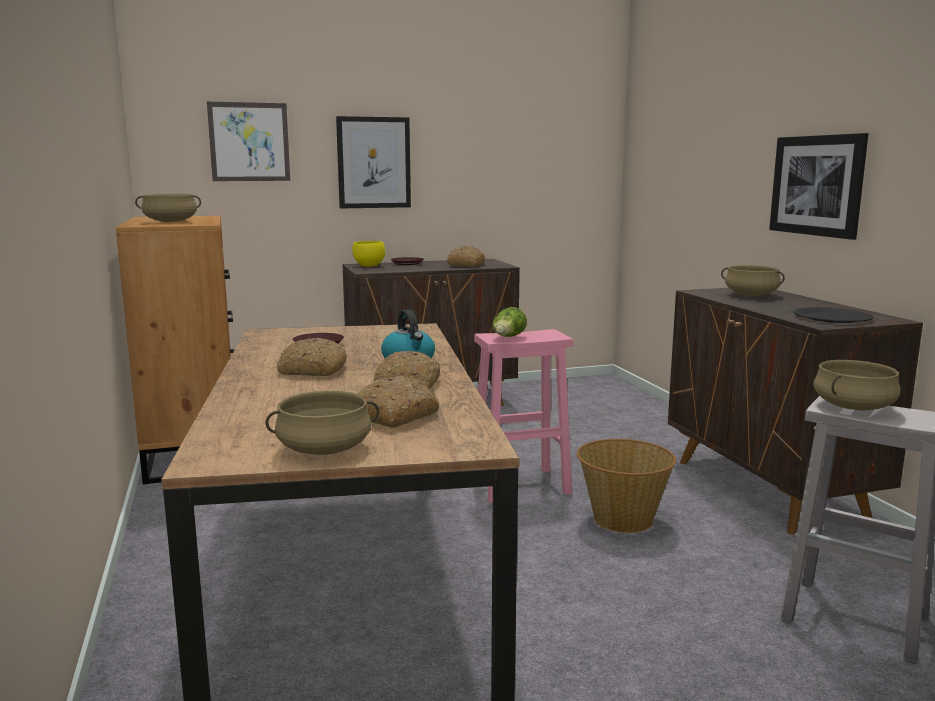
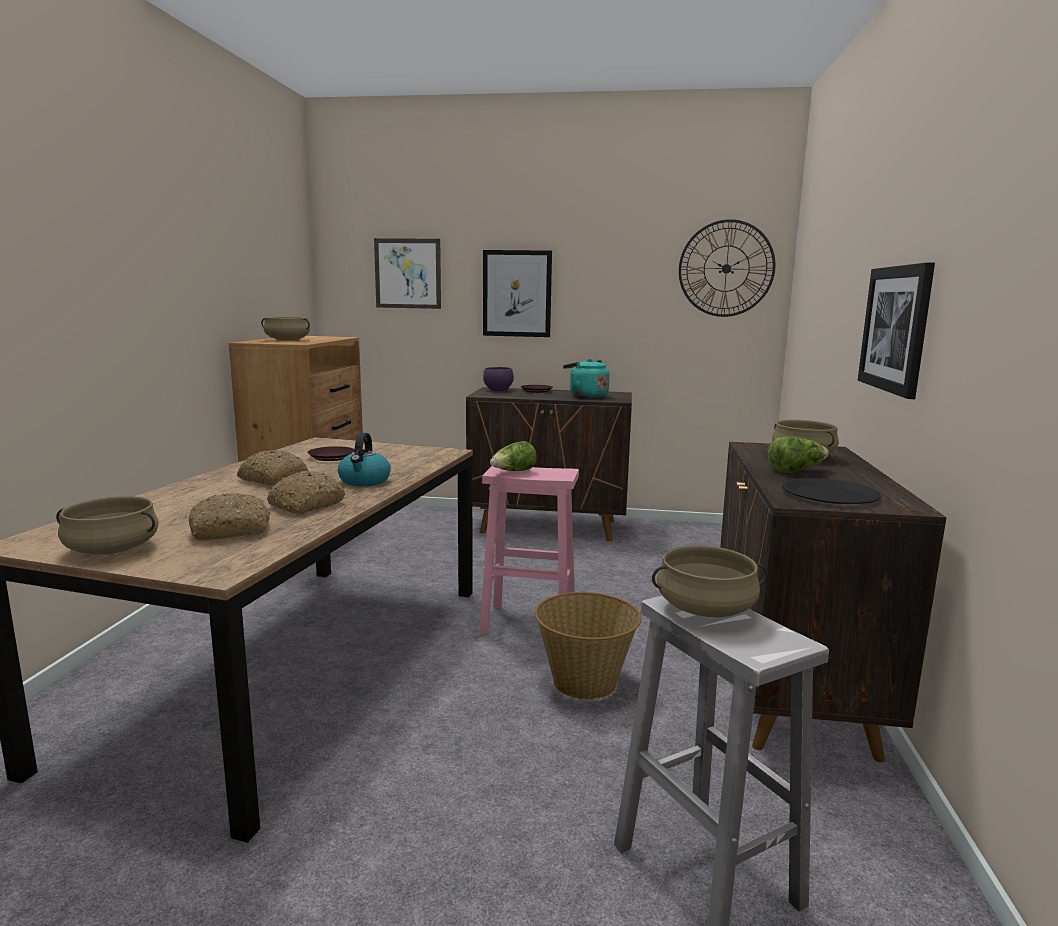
camera: 25 degrees right, 0 degrees up
(368, 266) = (497, 390): yellow bowl -> purple bowl
(466, 265) = (586, 396): bread -> turquoise kettle
(570, 136) = (726, 268): none -> wall clock
(773, 305) = (795, 471): none -> lettuce

